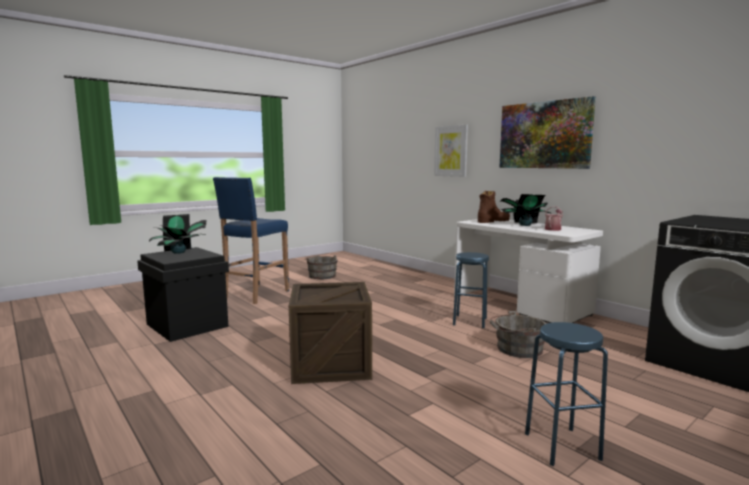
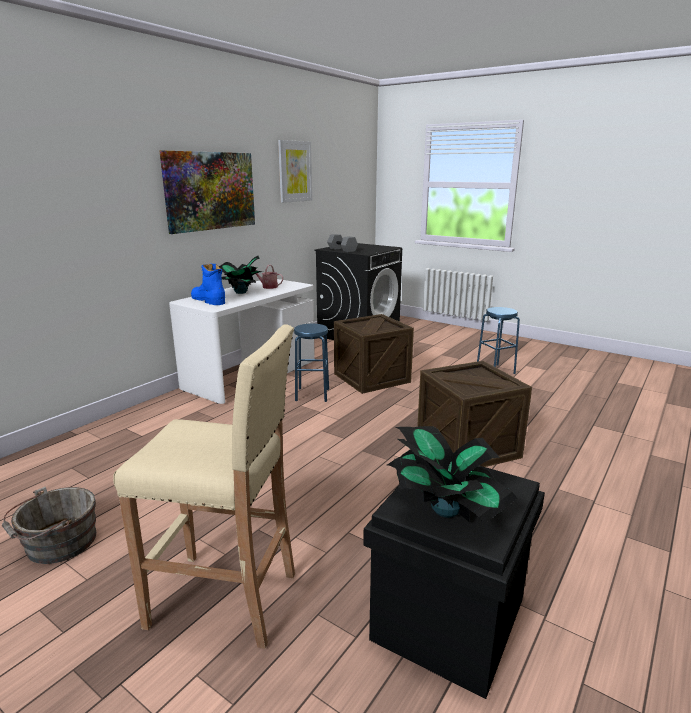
camera: 105 degrees left, 10 degrees up
(255, 295) = (227, 599): blue stool -> beige stool
(451, 151) = (80, 217): picture -> picture (295, 171)
(493, 221) = (208, 300): brown boot -> blue boot
(516, 349) = (371, 378): grey bucket -> crate
(702, 219) = (342, 250): none -> grey dumbbell

